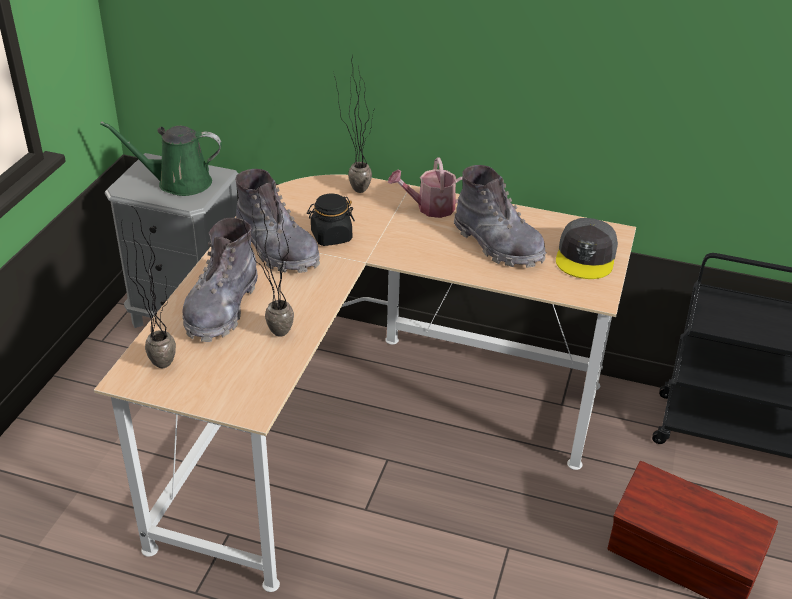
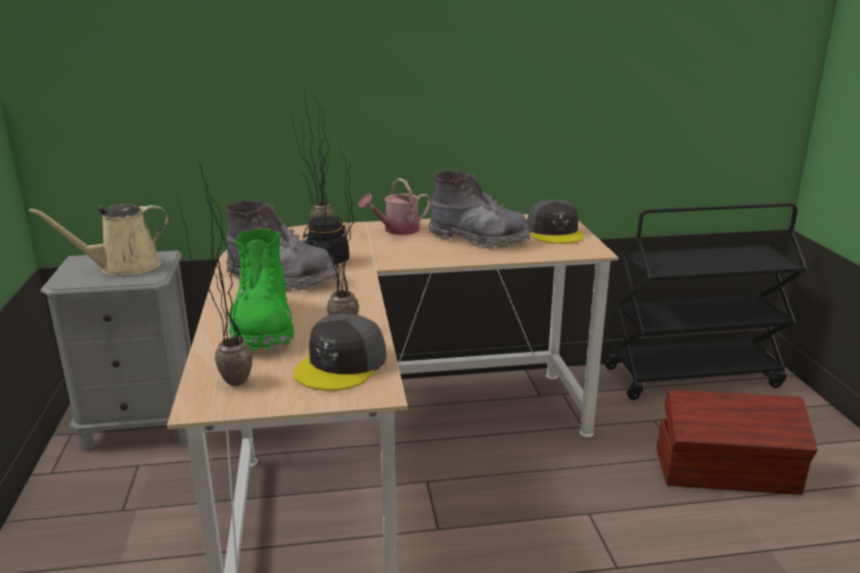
camera: 25 degrees left, 15 degrees down
(178, 182) = (124, 267): green watering can -> beige watering can
(222, 308) = (263, 327): grey boot -> green boot
(249, 372) = (342, 365): none -> grey cap

